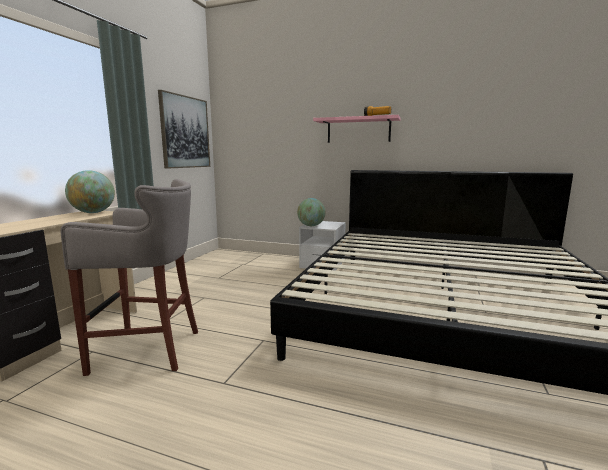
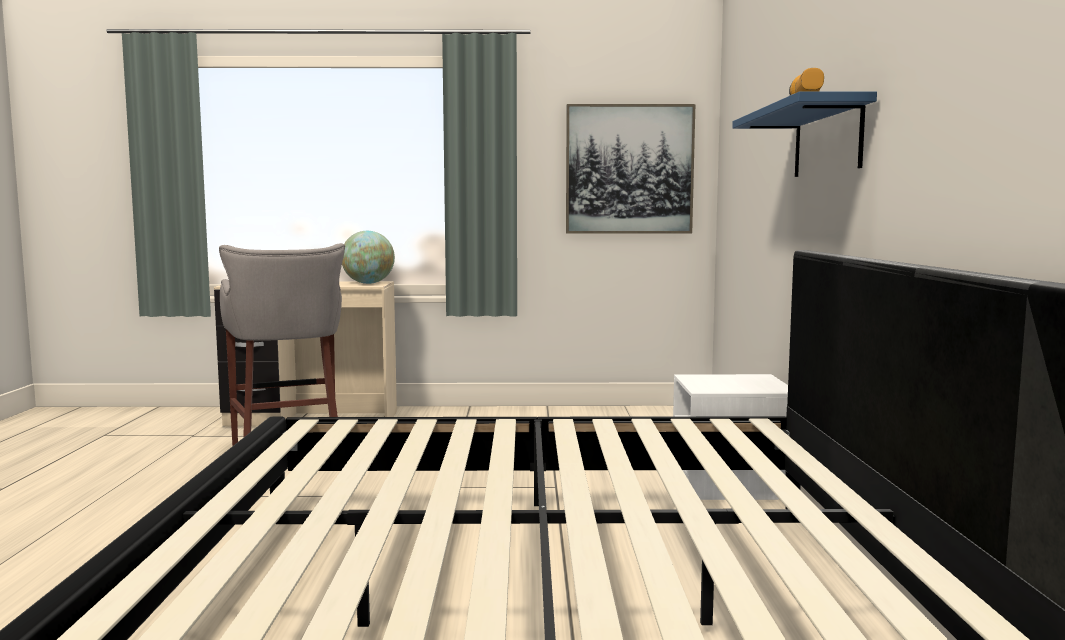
camera: 70 degrees right, 5 degrees down
(311, 226) = (699, 378): globe -> none
(358, 130) = (827, 140): pink shelf -> blue shelf

